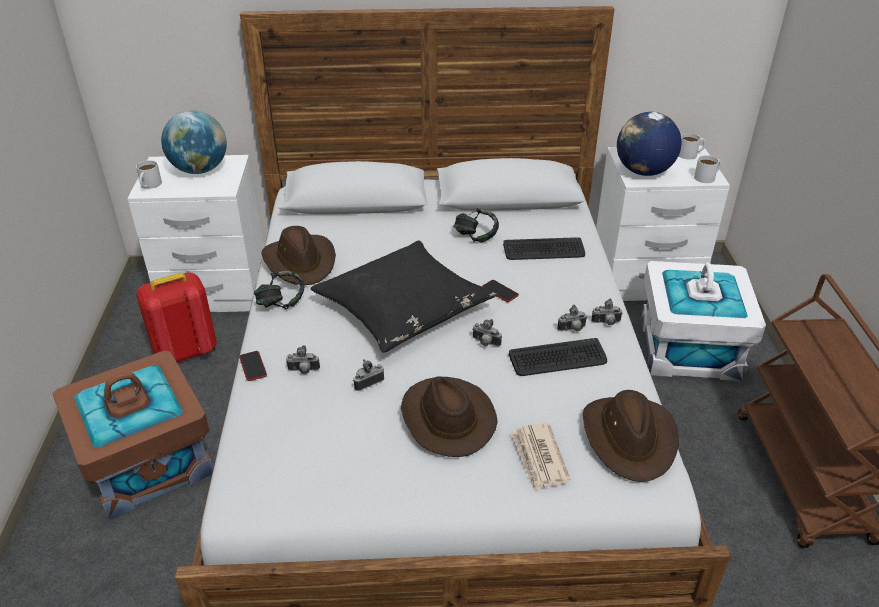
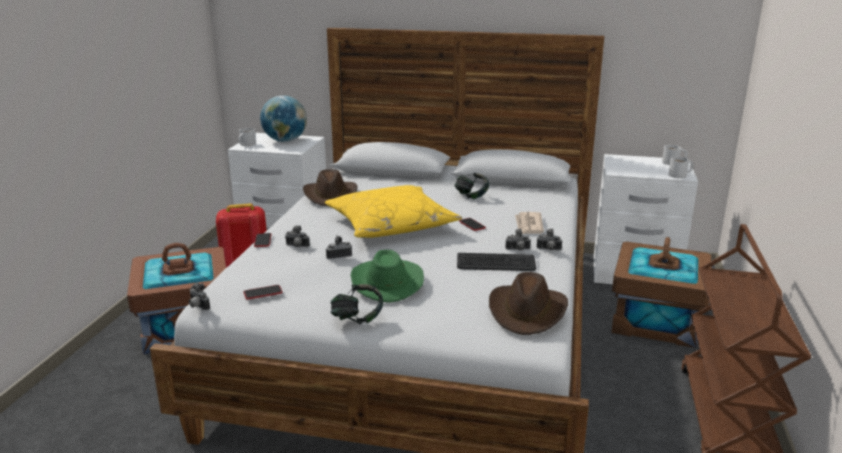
camera: 15 degrees right, 15 degrees down
(281, 303) = (303, 213): headphones -> headphones (357, 319)
(302, 470) = (263, 293): none -> phone
(403, 307) = (391, 224): black pillow -> yellow pillow
(446, 418) = (386, 282): brown hat -> green hat
(485, 343) = (442, 249): camera -> camera (198, 307)
(539, 458) = (445, 311): newspaper -> newspaper (528, 225)
(544, 250) = (521, 208): keyboard -> none
(643, 172) = (626, 168): globe -> none
(690, 348) = (656, 321): white storage box -> brown storage box

